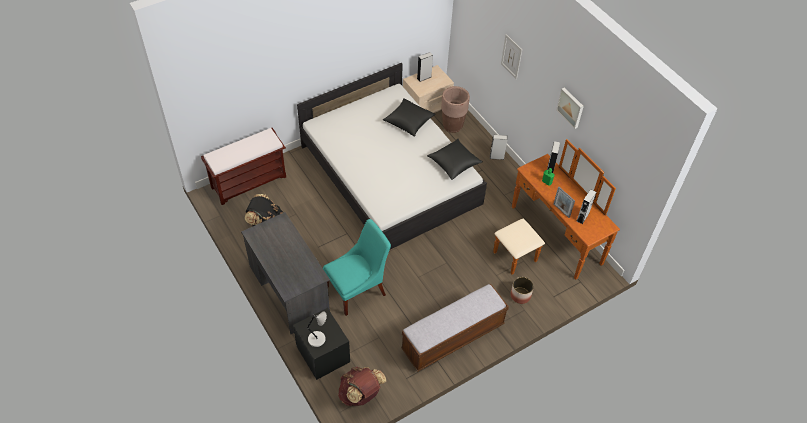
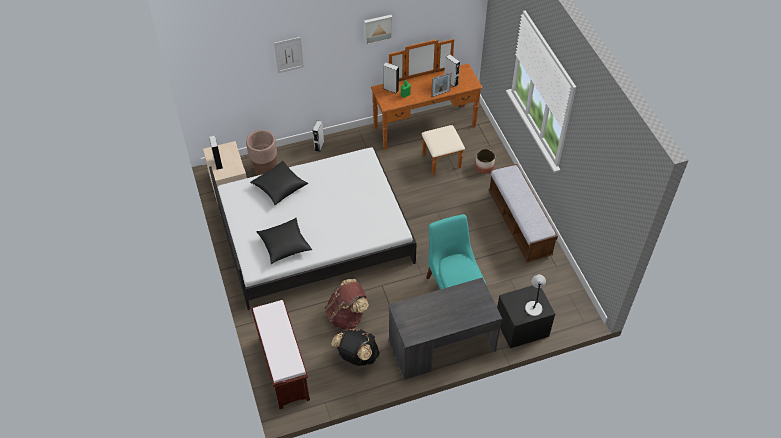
camera: 75 degrees left, 0 degrees up
(361, 394) = (568, 303): brown backpack -> brown backpack (347, 316)
(454, 163) = (348, 163): black pillow -> black pillow (284, 245)

